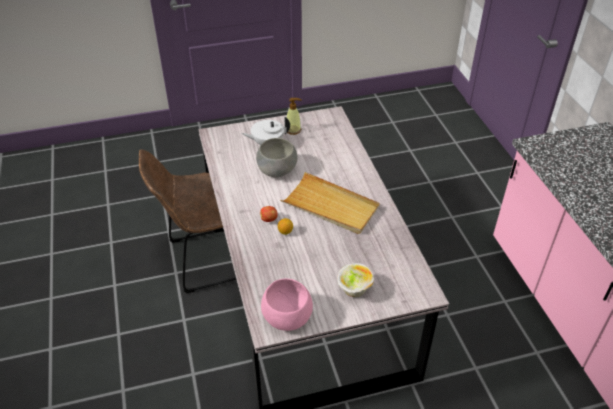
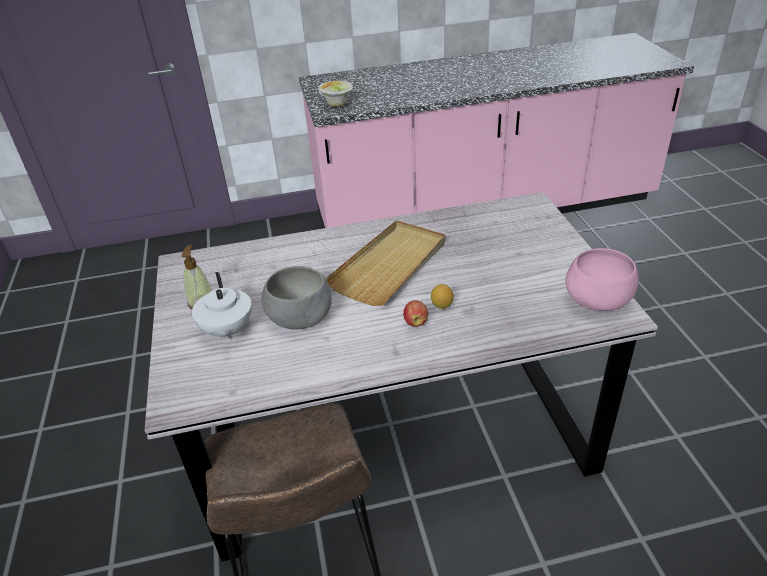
camera: 85 degrees left, 5 degrees down
(353, 290) = (540, 249): bowl -> bowl (337, 105)

